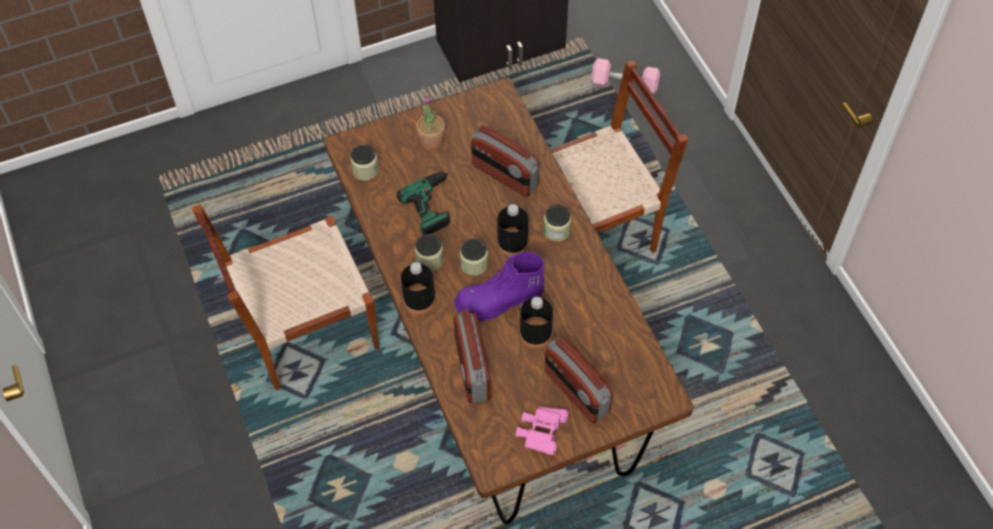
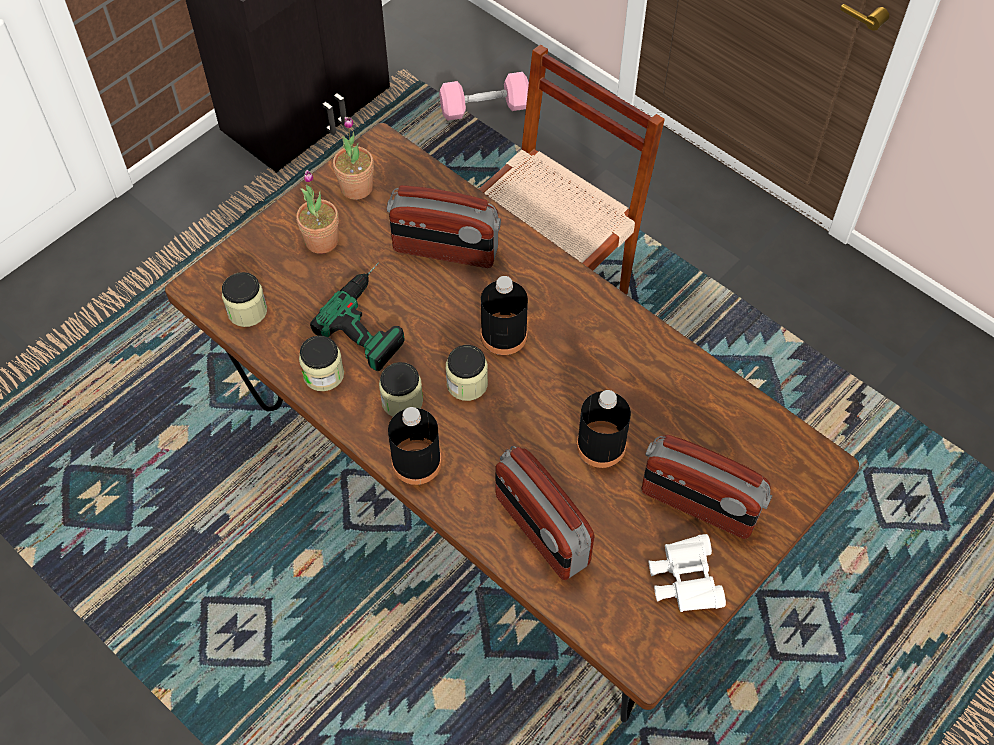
camera: 25 degrees left, 0 degrees up
(305, 329) = (222, 569): chair -> none
(470, 115) = (356, 187): none -> potted plant
(500, 301) = (529, 421): purple boot -> none
(541, 433) = (684, 581): pink binoculars -> white binoculars
(556, 230) = (553, 297): jar -> jar (323, 374)

